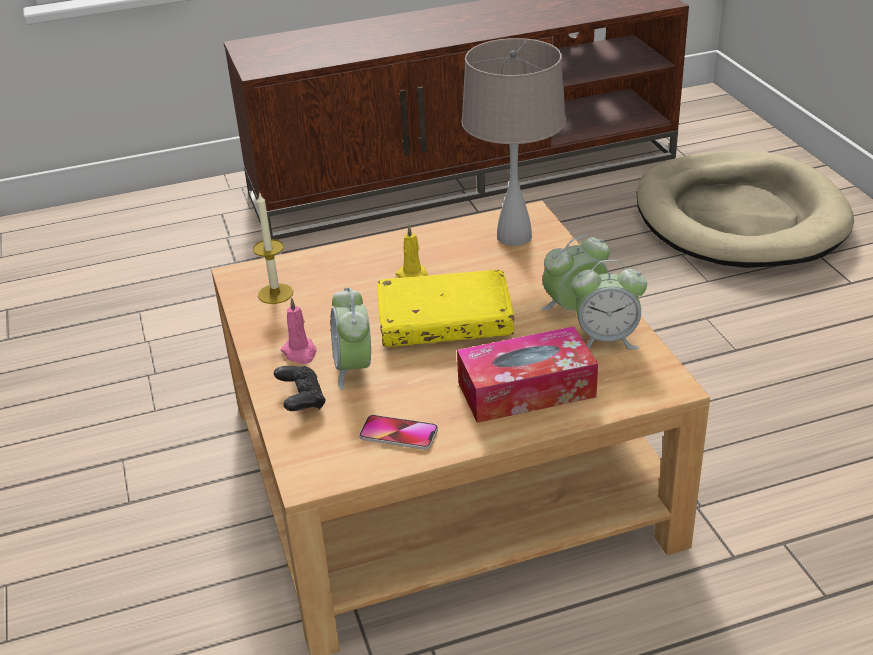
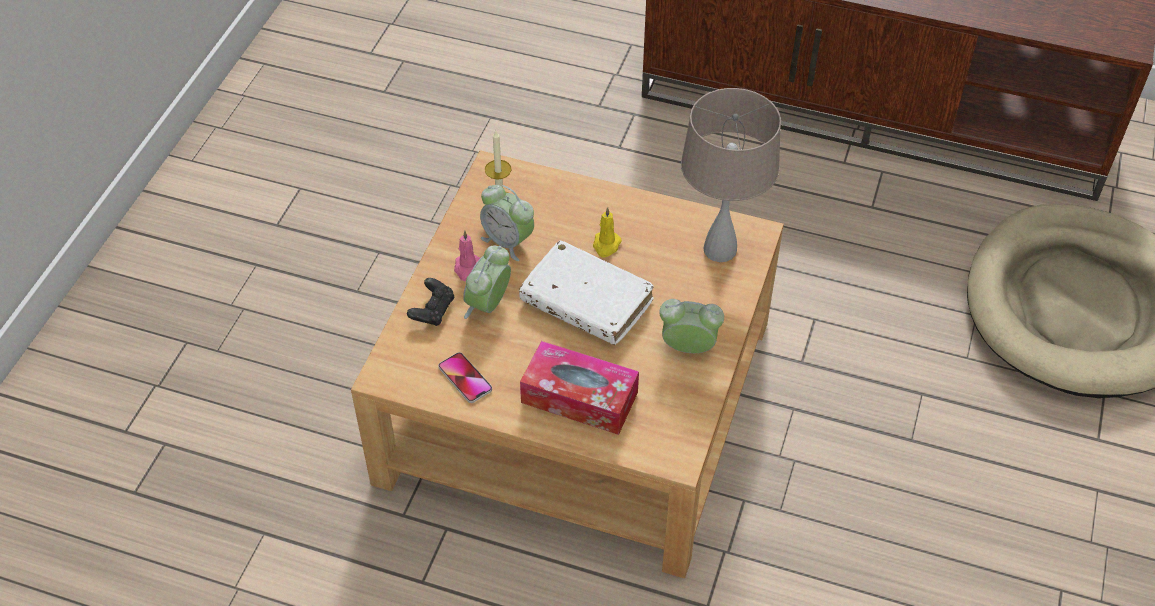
camera: 35 degrees right, 15 degrees up
(445, 322) = (586, 302): yellow book -> white book
(606, 339) = (680, 390): alarm clock -> alarm clock (508, 241)

